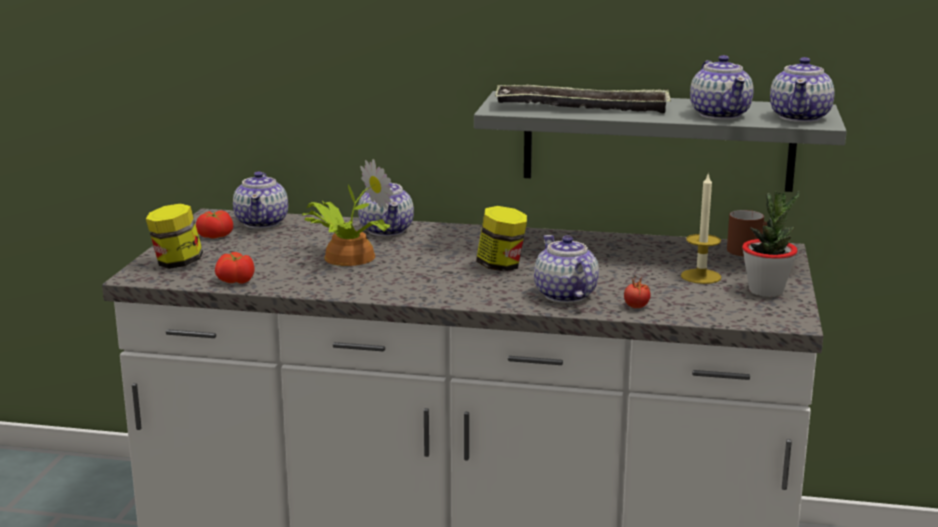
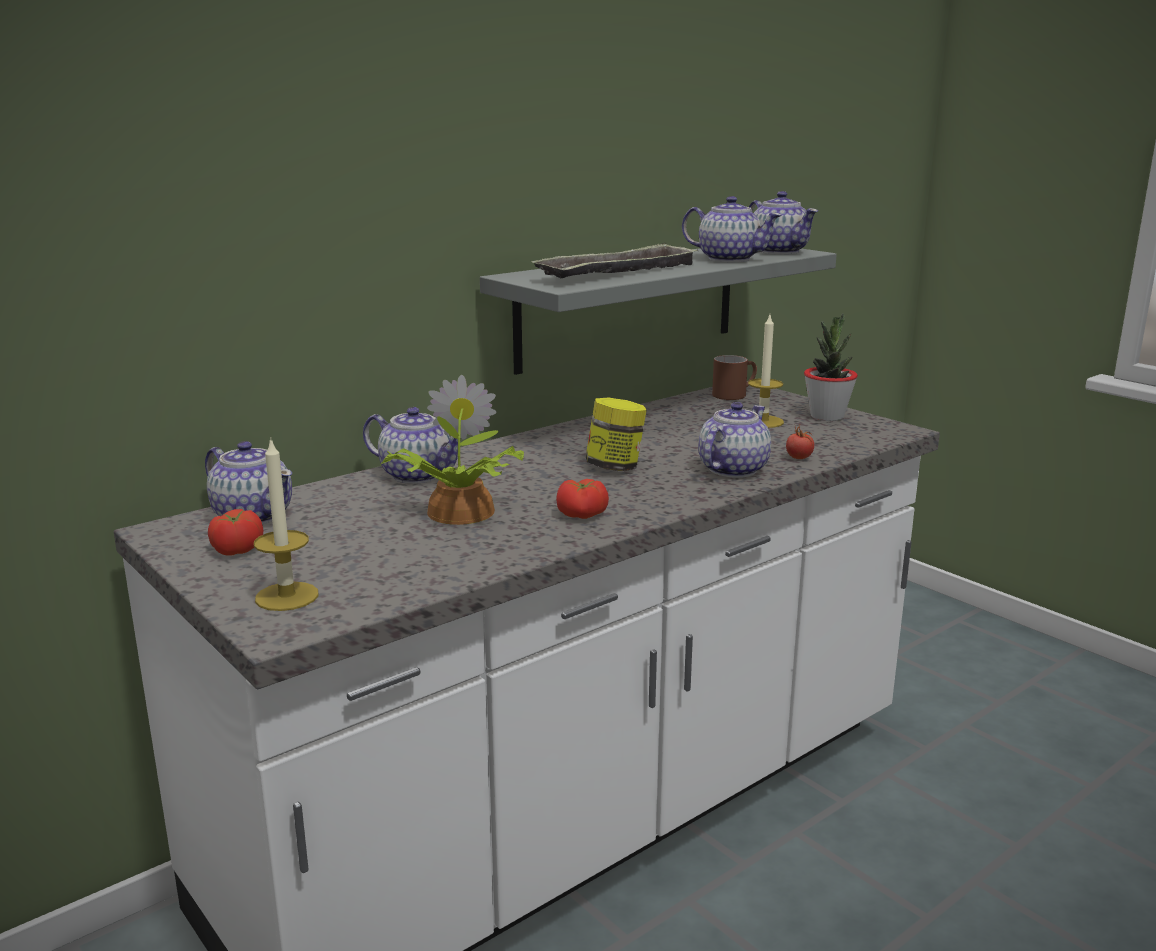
camera: 50 degrees left, 0 degrees up
(177, 264) = (287, 596): jar -> candle
(235, 281) = (419, 582): tomato -> tomato (582, 515)
(565, 295) = (731, 469): teapot -> teapot turned 105 degrees clockwise

